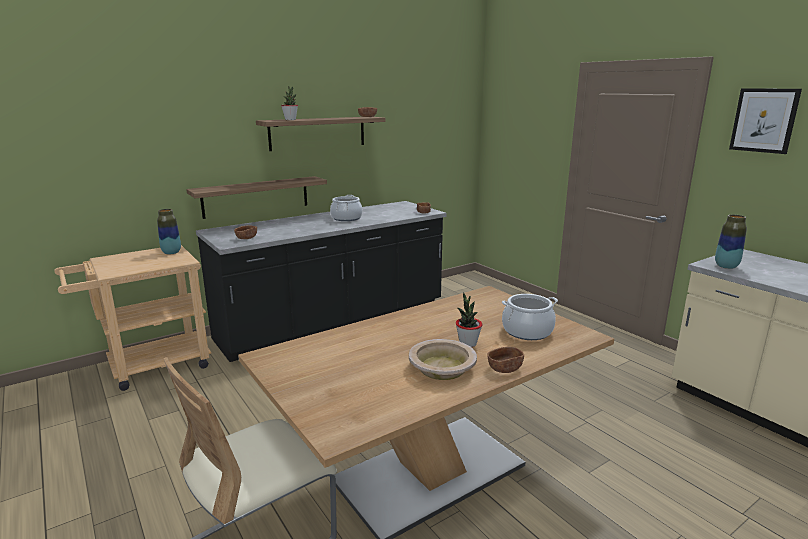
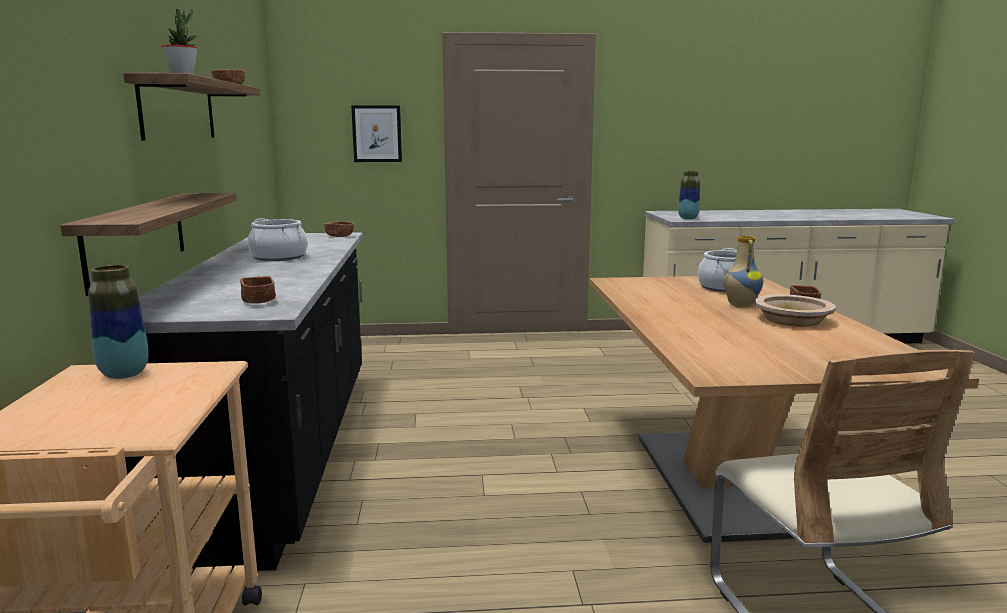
camera: 60 degrees left, 5 degrees down
(467, 343) = (739, 305): potted plant -> vase
(764, 120) = (648, 93): picture -> picture (377, 134)

